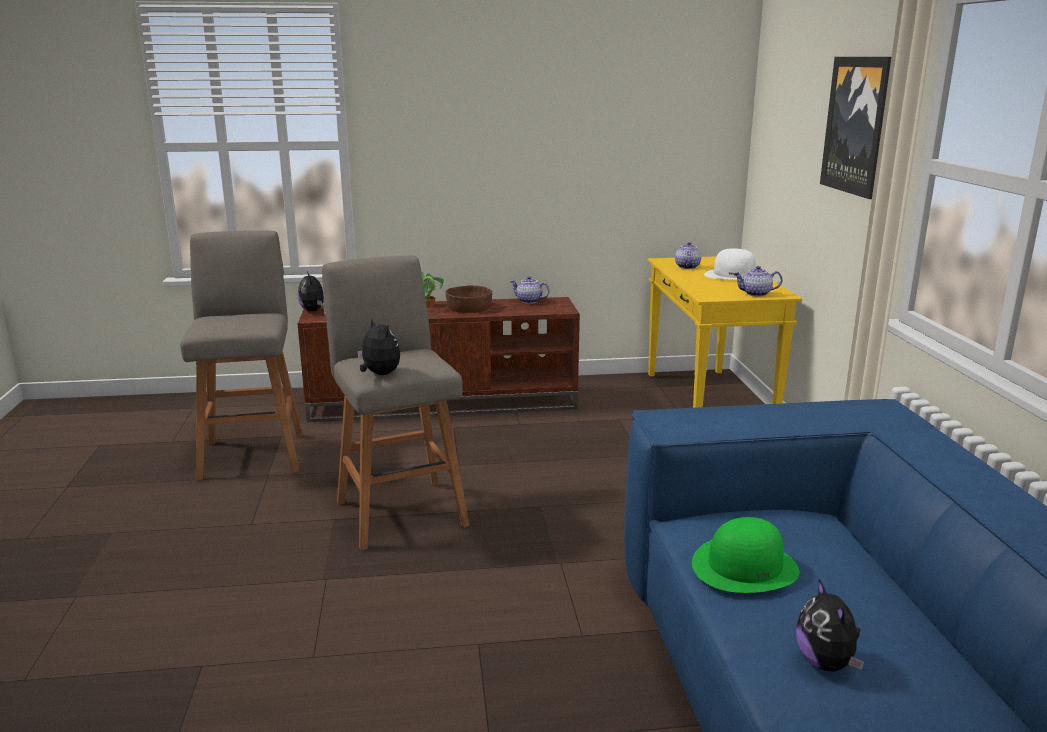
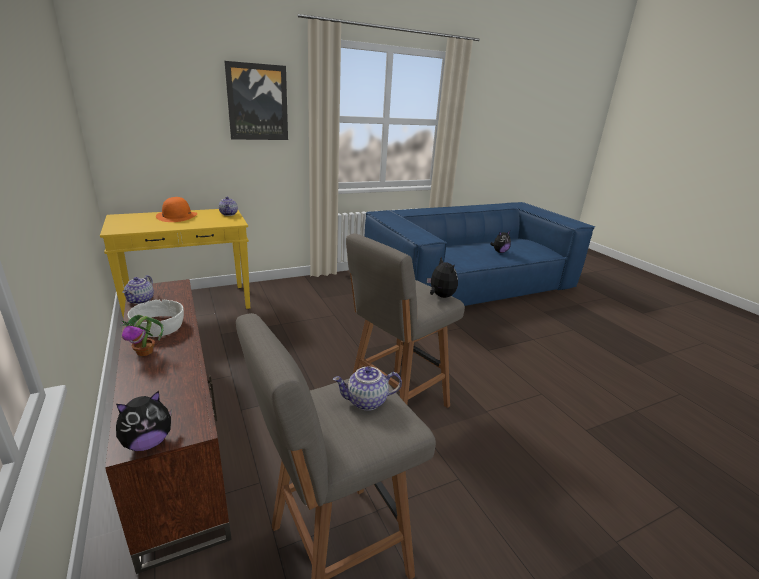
camera: 110 degrees left, 5 degrees up
(379, 374) = (440, 296): plush toy -> plush toy turned 120 degrees clockwise
(468, 307) = (159, 327): brown bowl -> white bowl
(686, 267) = (143, 225): teapot -> teapot (366, 402)
(734, 275) = (177, 216): white hat -> orange hat
(745, 566) = (465, 258): green hat -> none

